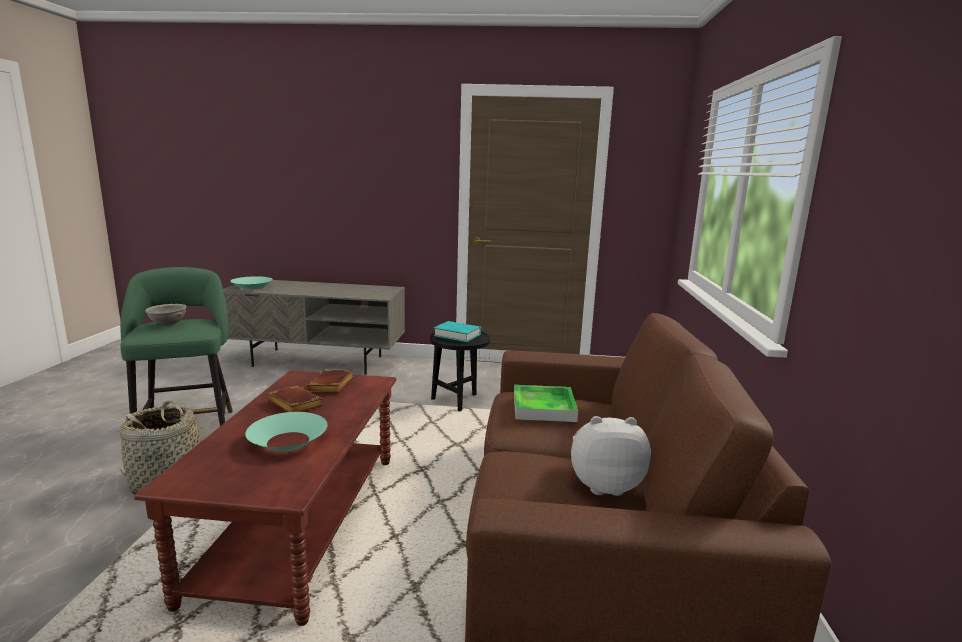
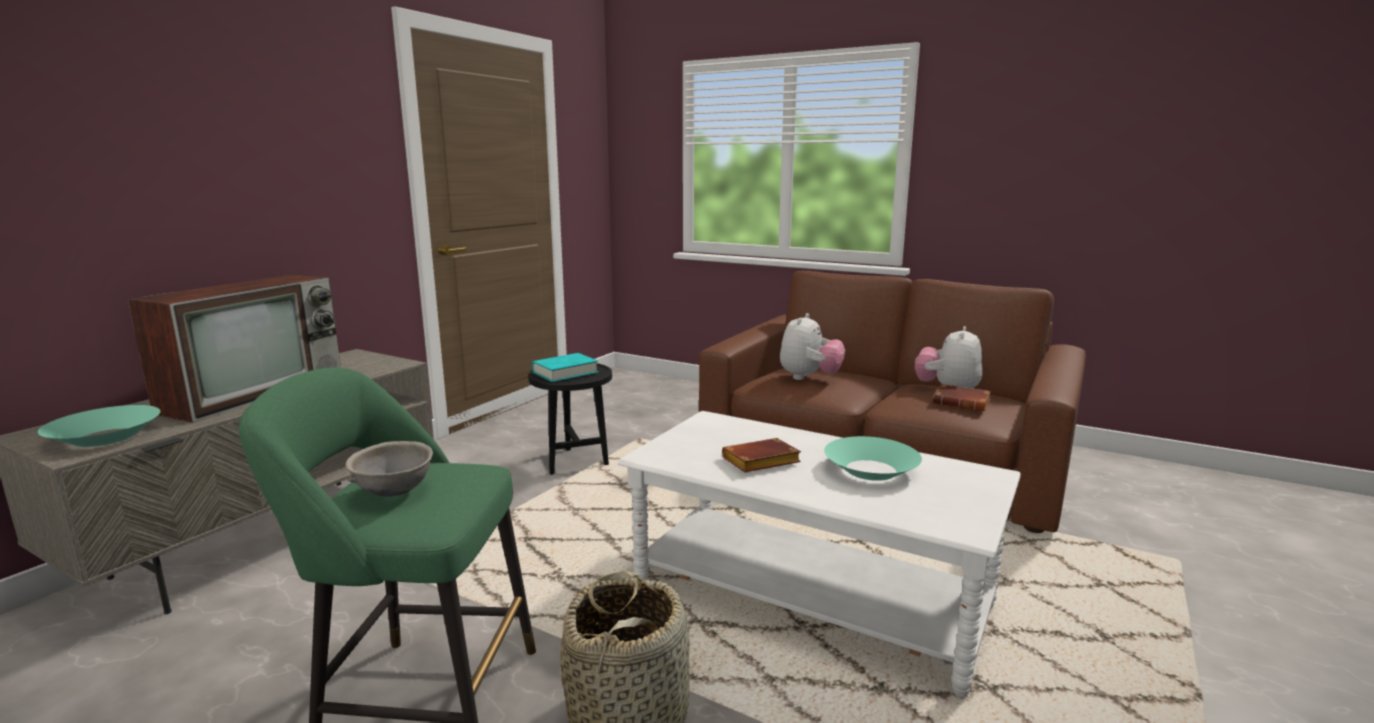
camera: 65 degrees left, 0 degrees up
(300, 522) = (809, 596): brown coffee table -> white coffee table
(319, 289) = (257, 391): none -> television
(332, 386) = (710, 440): brown book -> brown book (963, 403)
(543, 407) = (809, 378): tray -> plush toy

